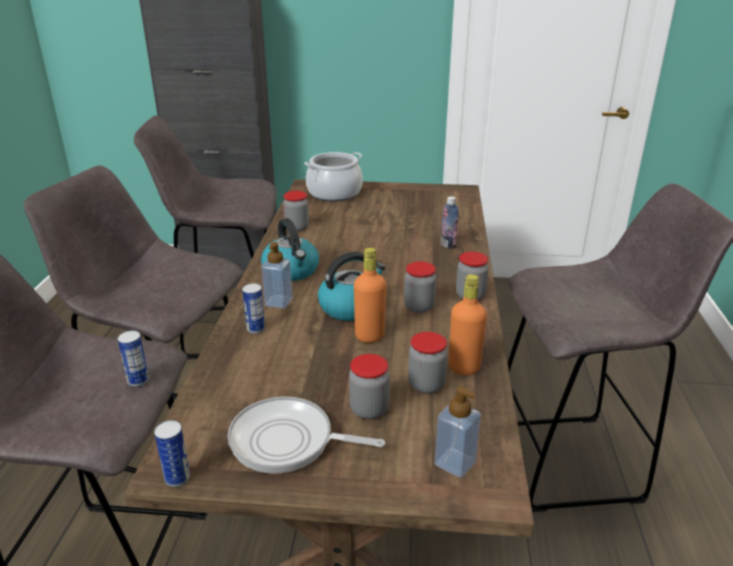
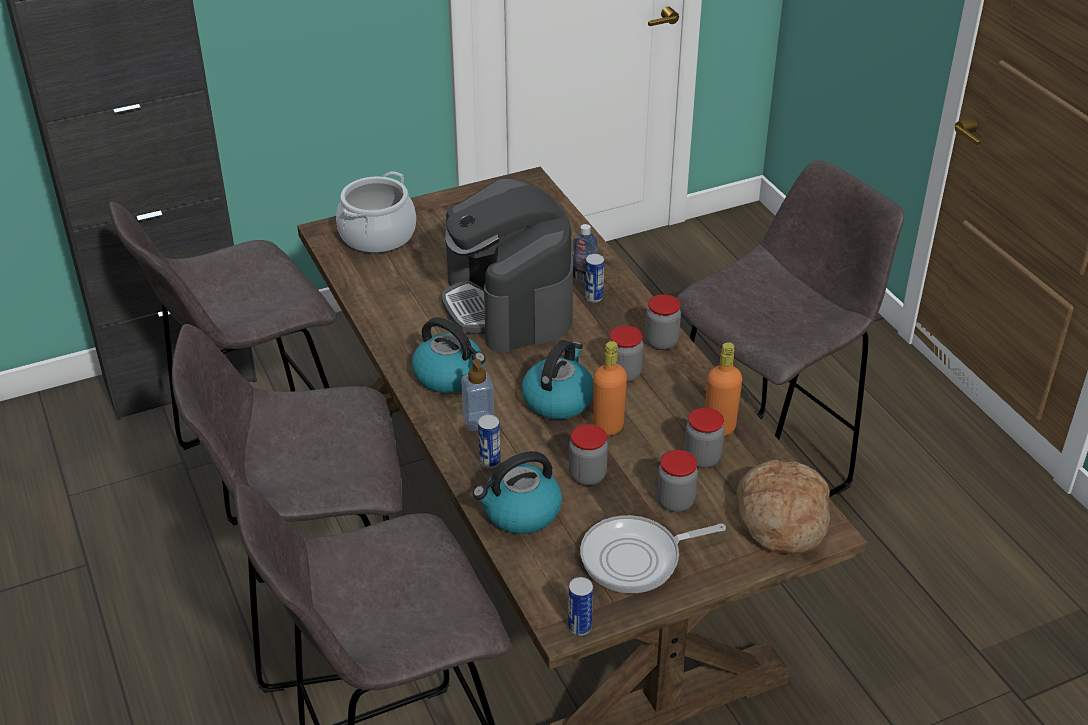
camera: 30 degrees left, 10 degrees up
(138, 381) = (440, 562): can -> can (594, 297)
(237, 370) = (520, 512): none -> kettle
(297, 228) = (389, 309): jar -> jar (587, 475)
(378, 245) = (508, 304): none -> coffee machine
(455, 463) = (780, 519): soap dispenser -> bread

